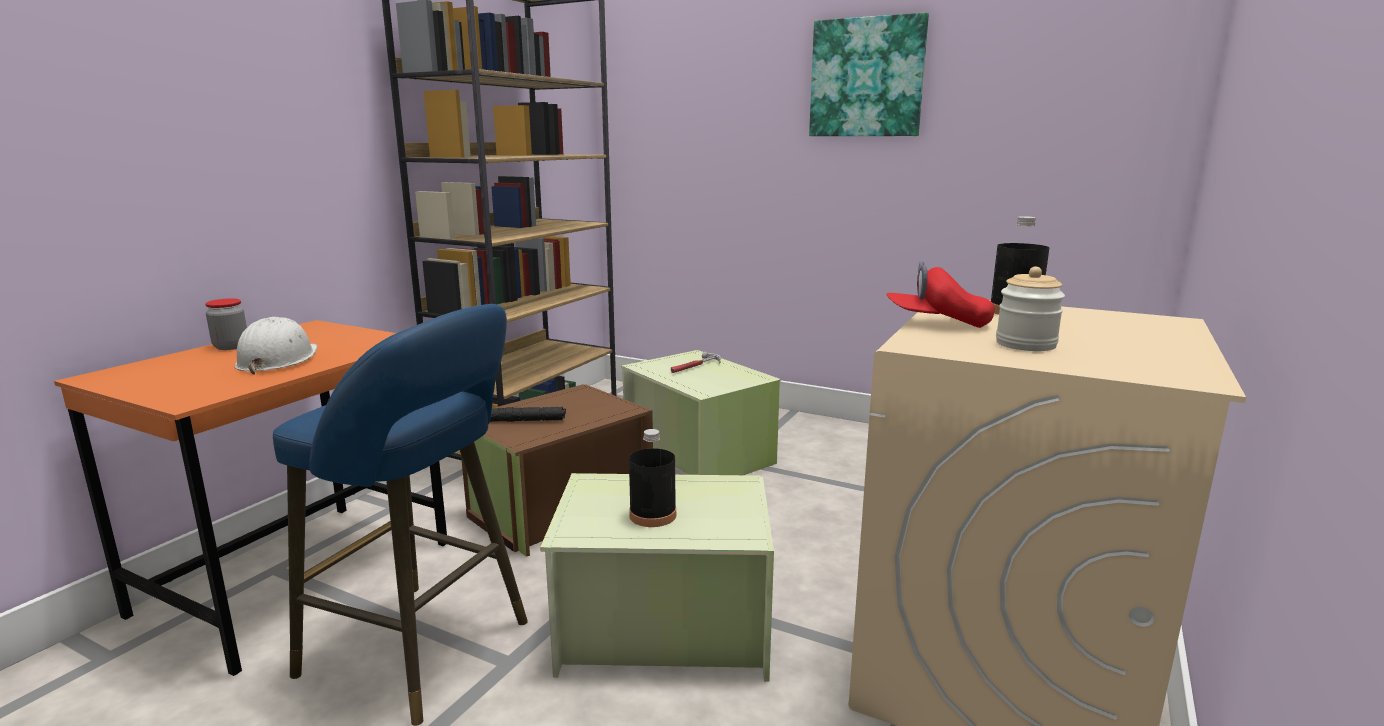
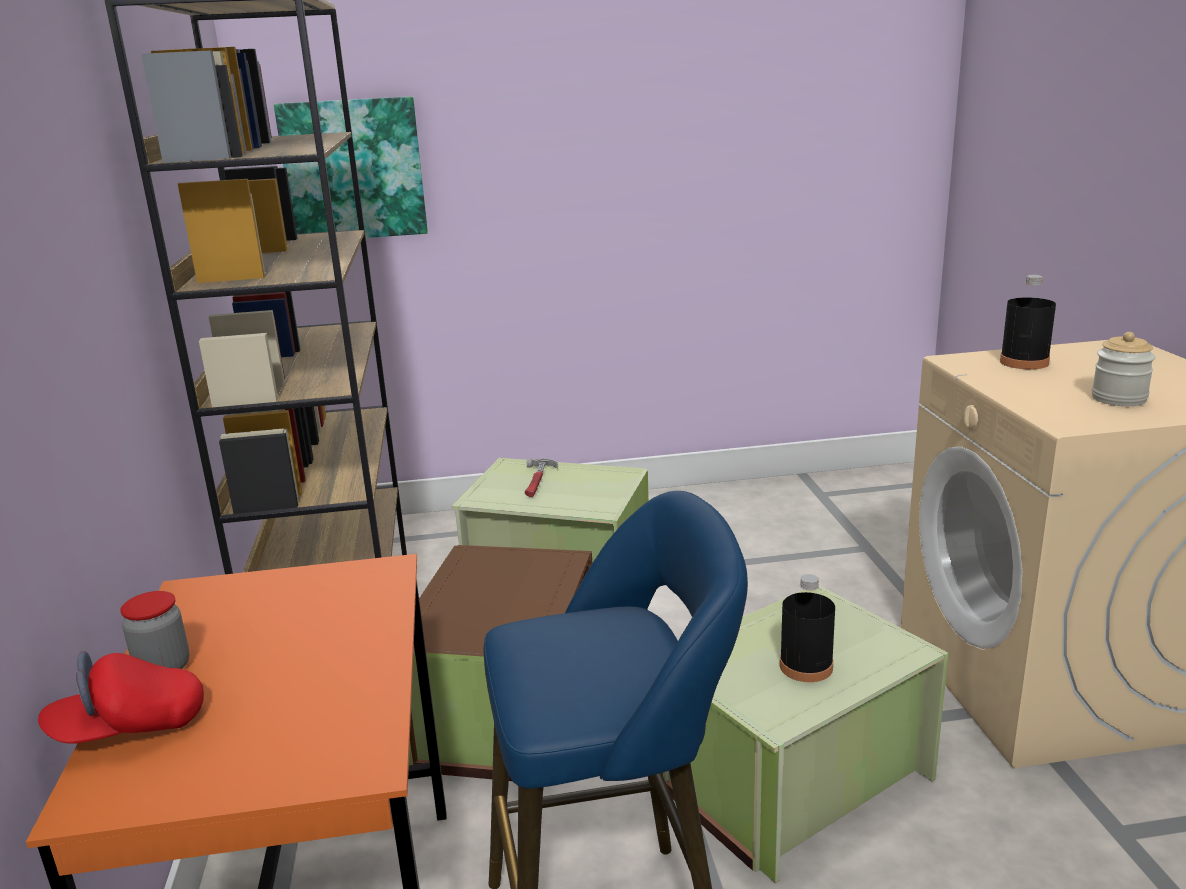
camera: 35 degrees left, 5 degrees up
(277, 360) = (304, 659): white hard hat -> none
(527, 420) = (484, 616): black flashlight -> none
(867, 78) = (633, 99): picture -> picture (353, 170)
(937, 323) = (1016, 392): red cap -> red cap (130, 727)

